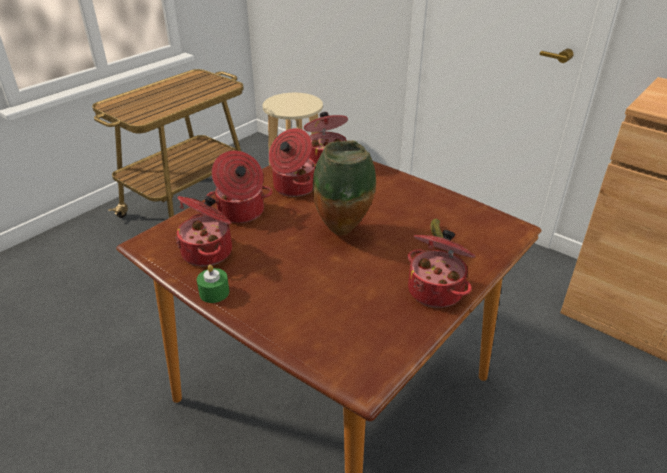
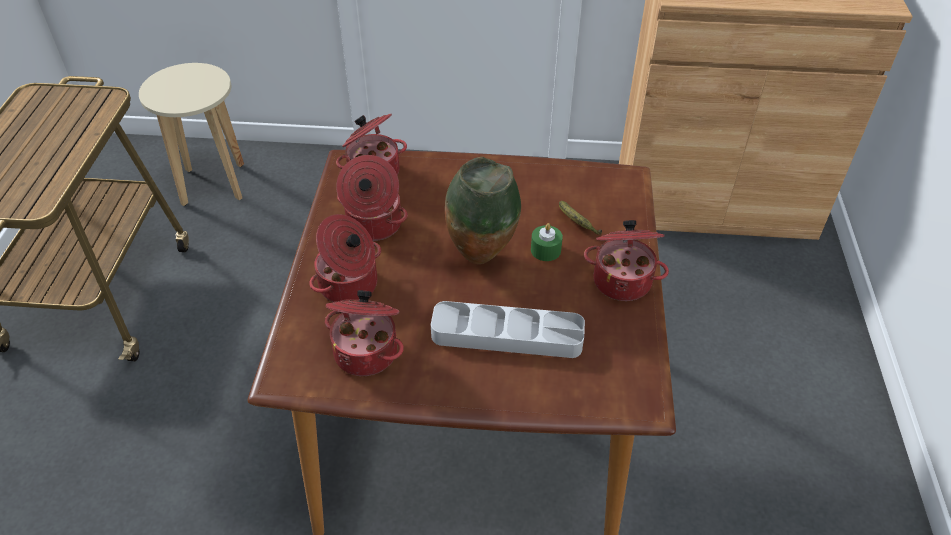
camera: 35 degrees left, 10 degrees up
(214, 292) = (425, 394): green candle -> green candle (545, 250)
(308, 285) = (507, 335): none -> grey tray

